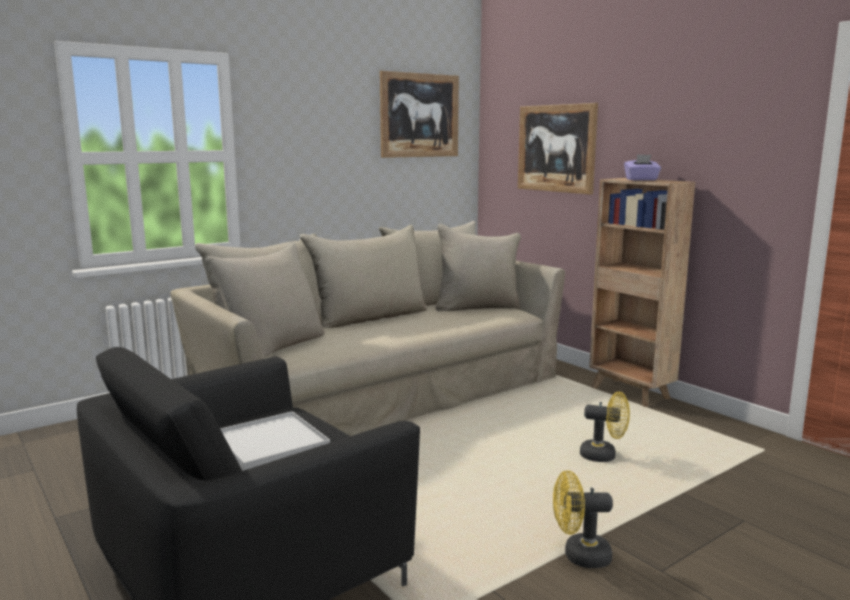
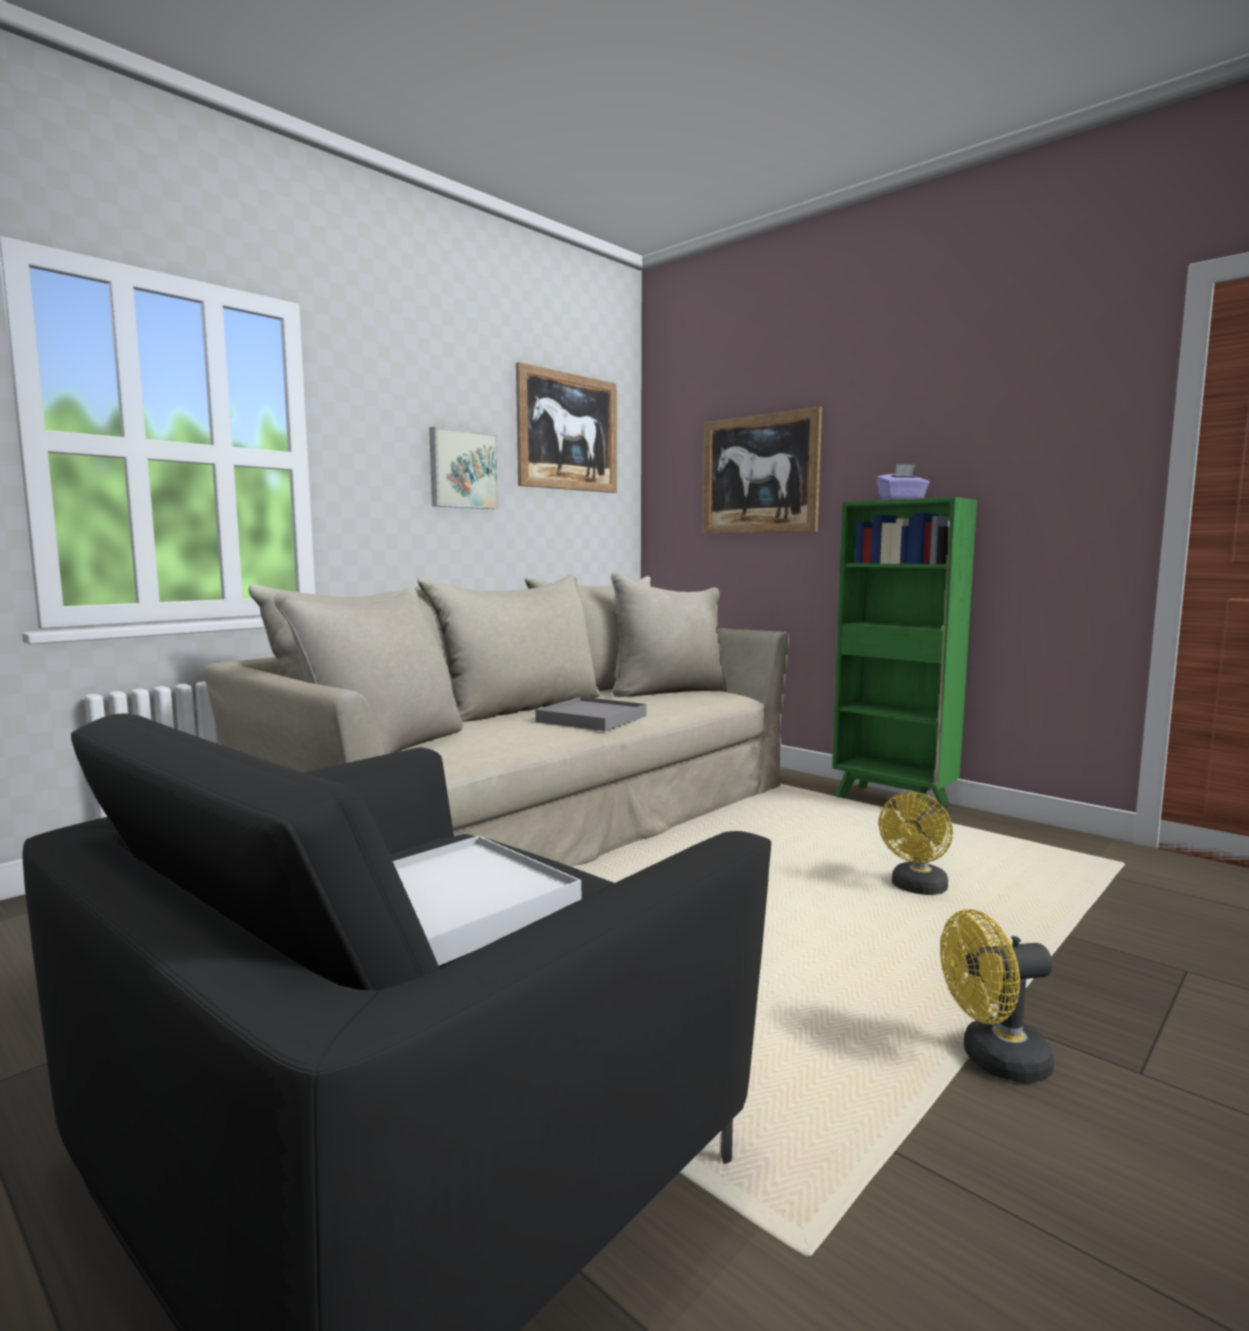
camera: 10 degrees left, 5 degrees down
(340, 150) = (462, 469): none -> picture
(410, 329) = (592, 719): none -> grey tray
(604, 456) = (916, 888): yellow fan -> yellow fan turned 120 degrees clockwise
(631, 394) = (893, 802): brown bookcase -> green bookcase

